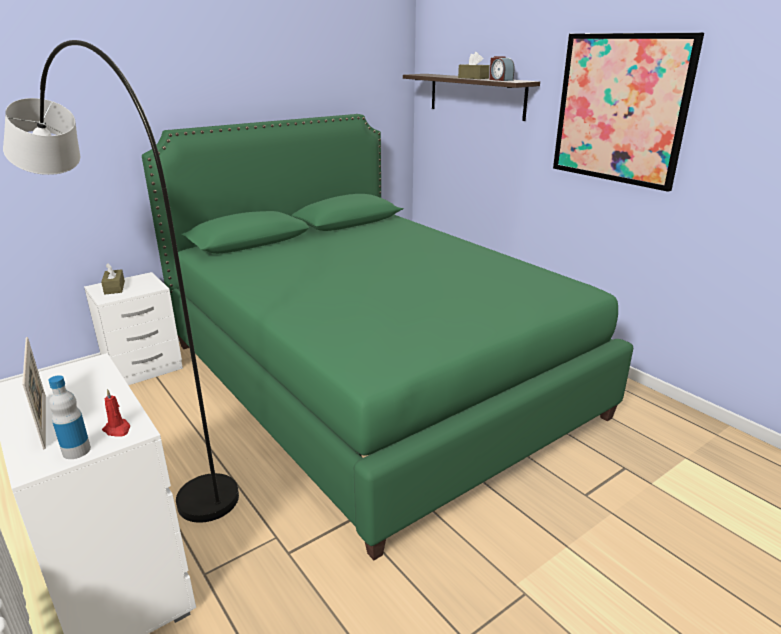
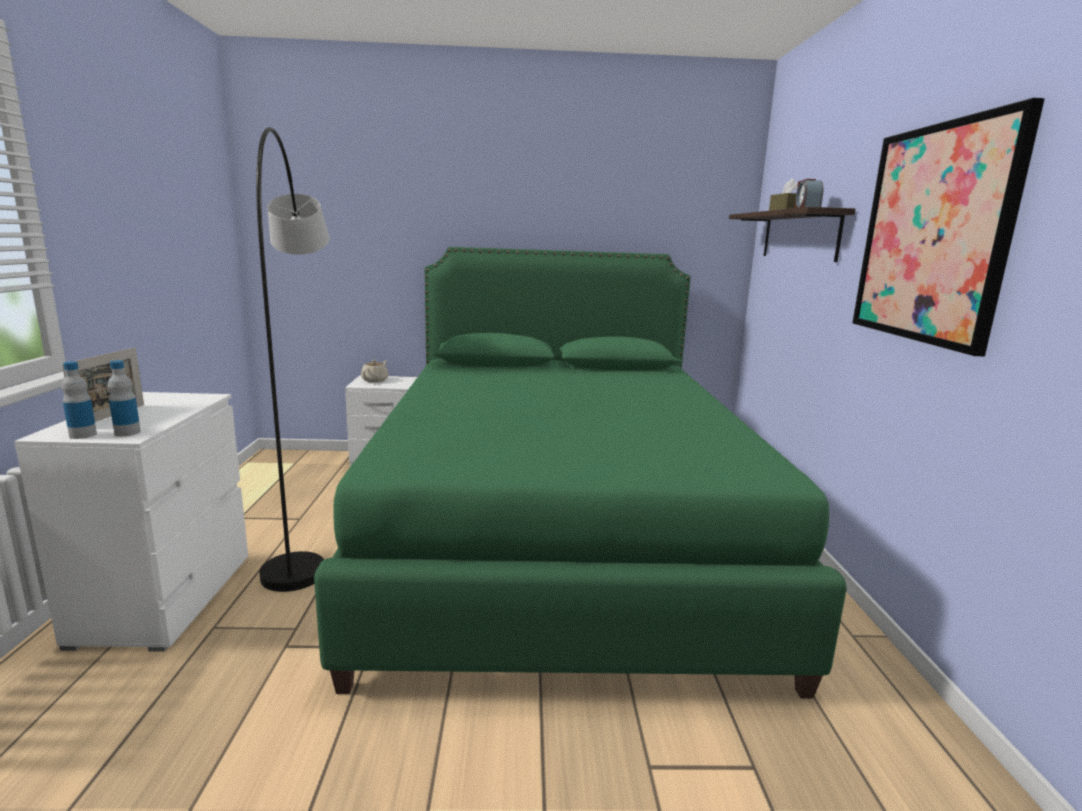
camera: 35 degrees right, 10 degrees down
(114, 288) = (375, 380): brown tissue box -> beige teapot
(117, 429) = (127, 432): red candle -> bottle

